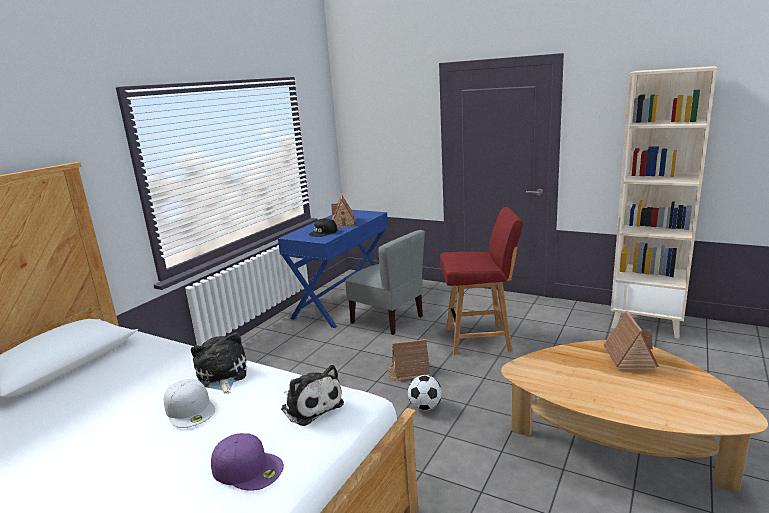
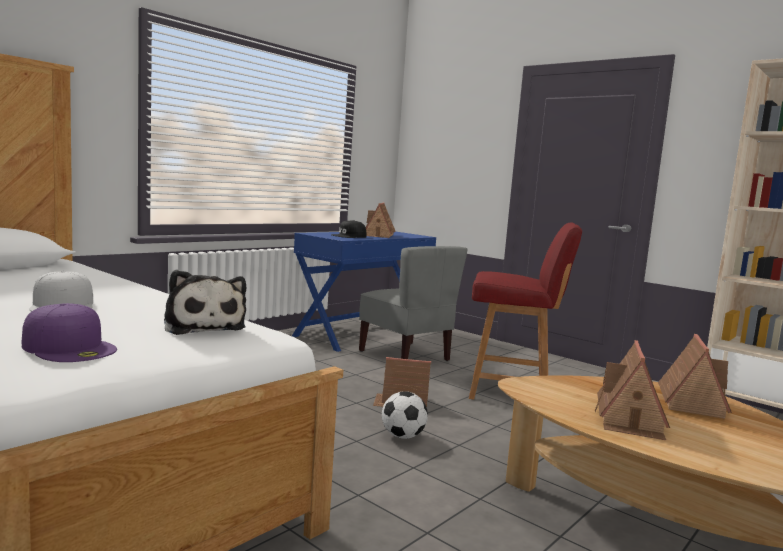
camera: 10 degrees right, 10 degrees down
(222, 376) = (129, 296): plush toy -> none
(600, 388) = (630, 419): none -> toy house

